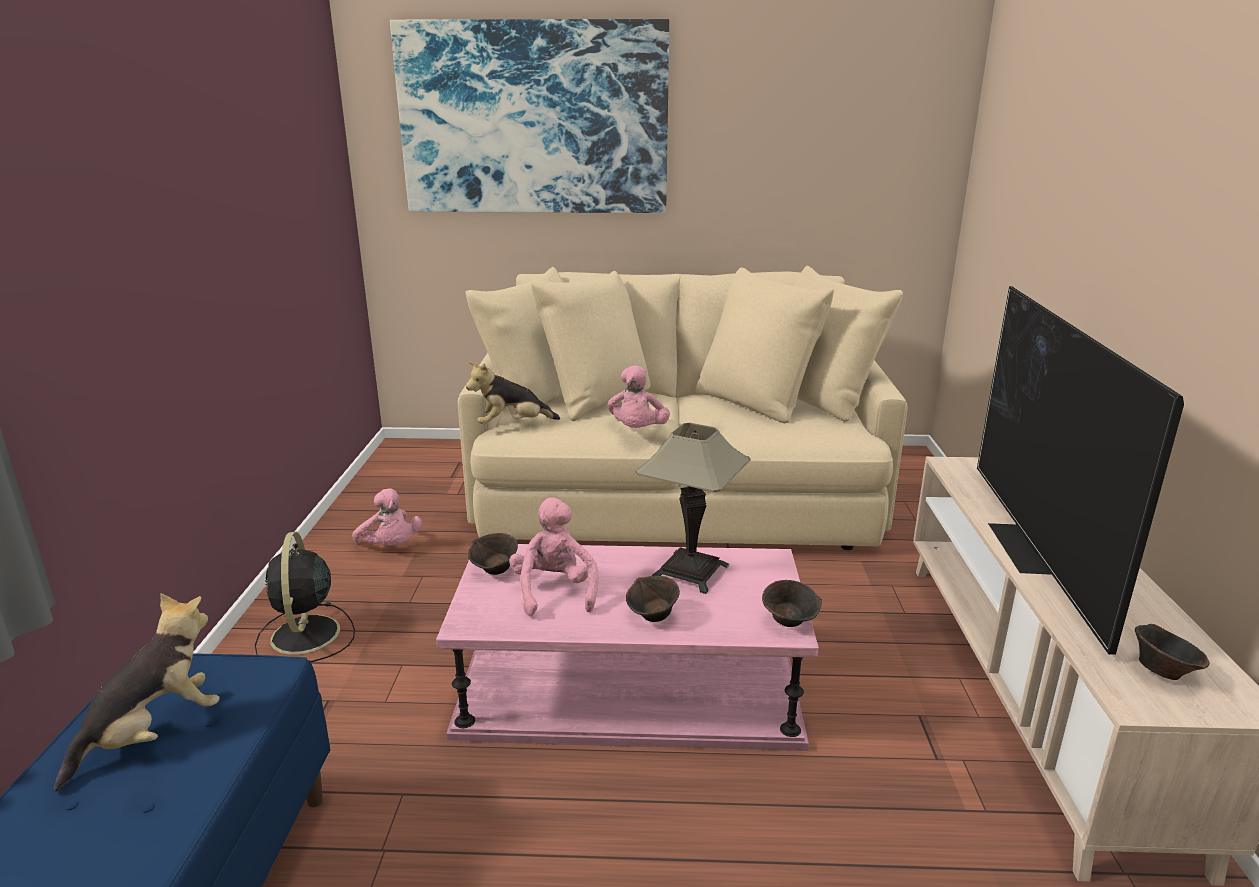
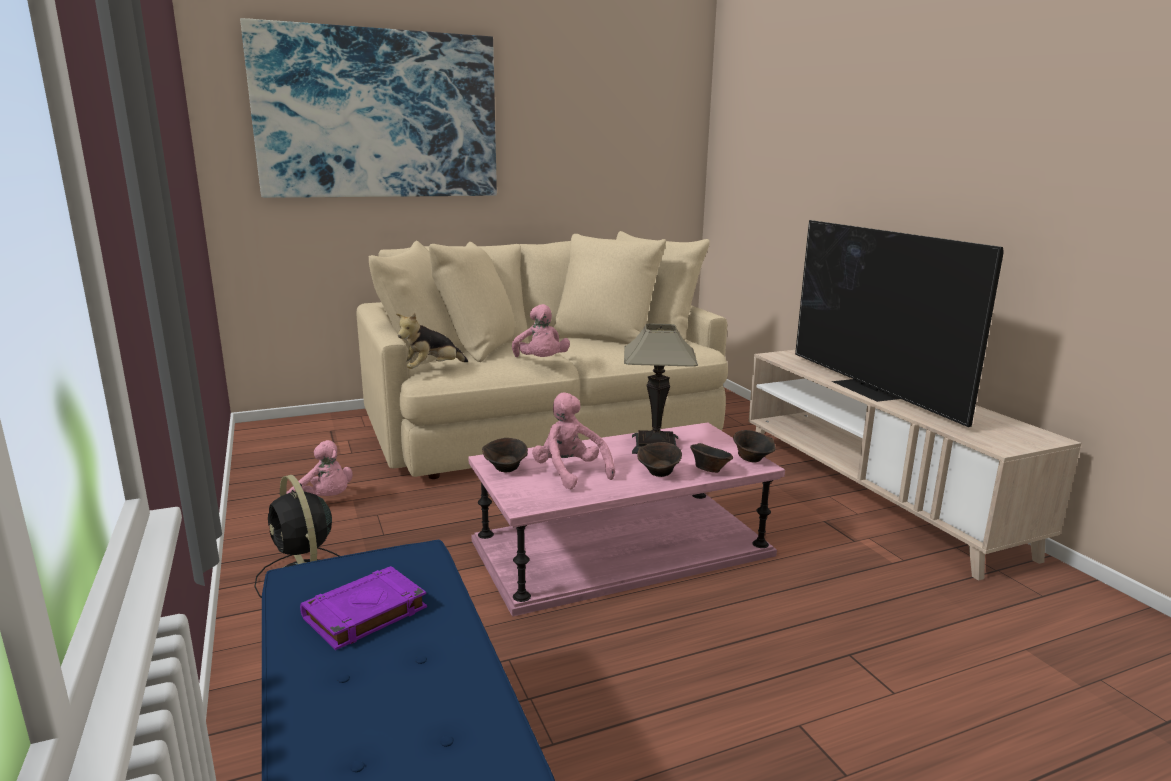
camera: 25 degrees left, 5 degrees down
(154, 733) = (364, 613): plush toy -> purple book
(1162, 671) = (996, 431): brown bowl -> brown bowl (709, 470)

